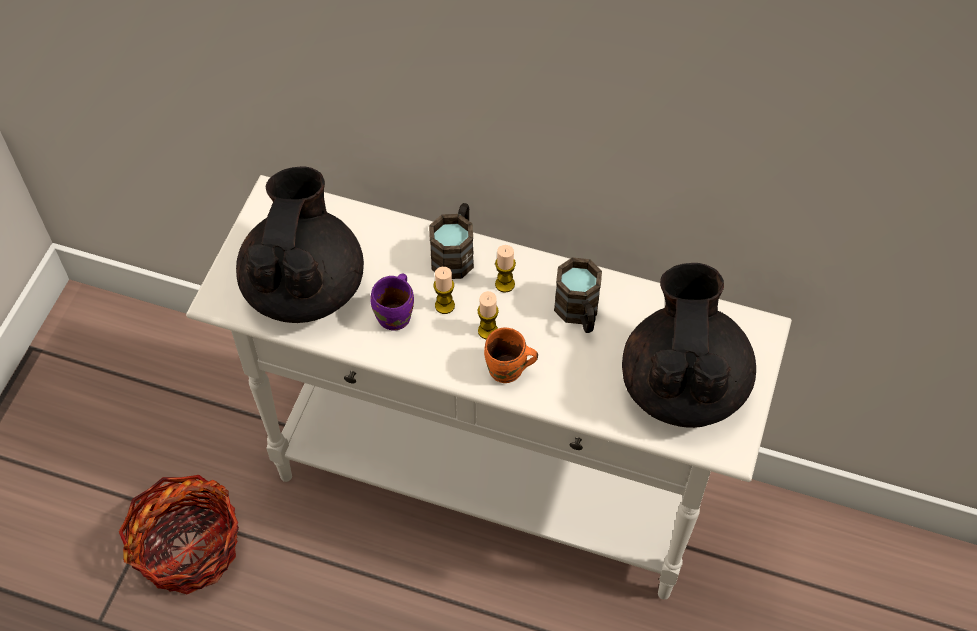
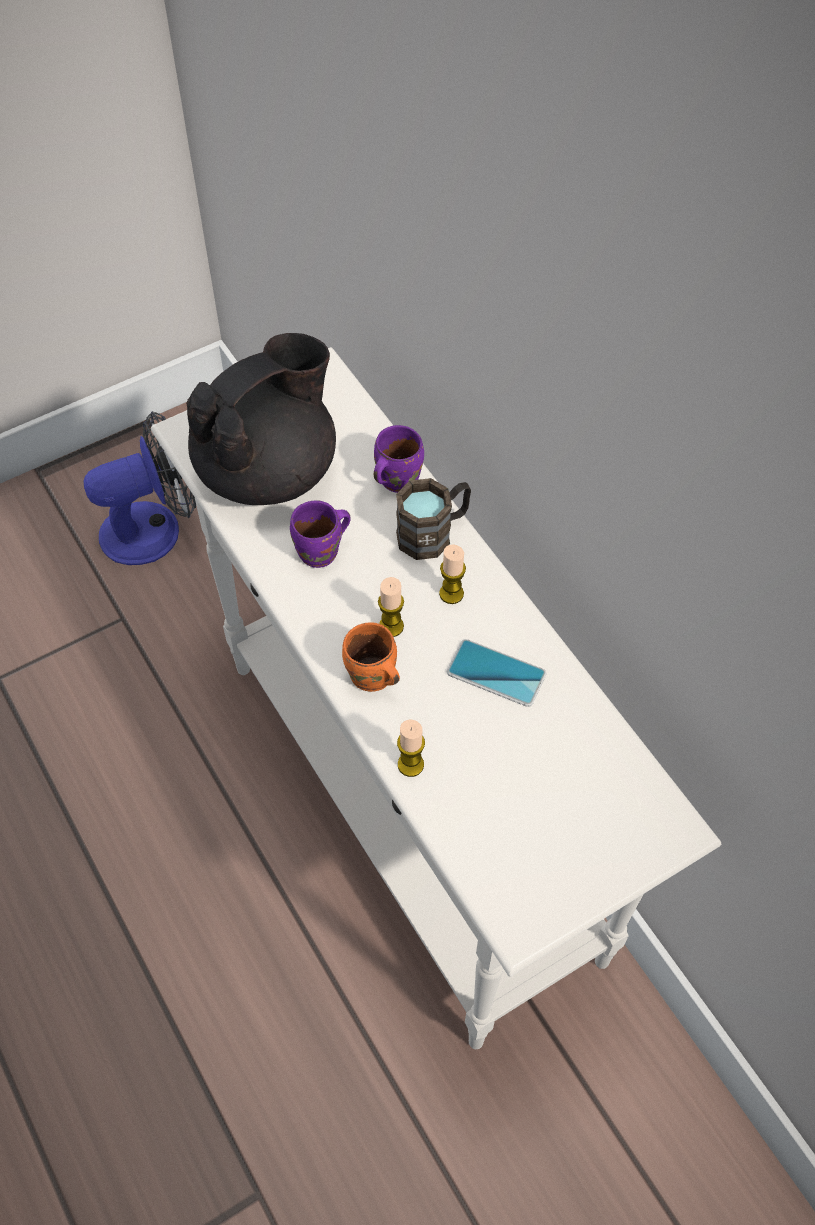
camera: 40 degrees right, 0 degrees up
(117, 424) = (154, 528): none -> fan
(188, 547) = (115, 670): basket -> none
(396, 235) = (395, 479): none -> purple mug
(444, 305) = (375, 574): candle -> candle (410, 764)
(579, 313) = (496, 673): brown mug -> phone
(683, 384) = (532, 821): black teapot -> none

